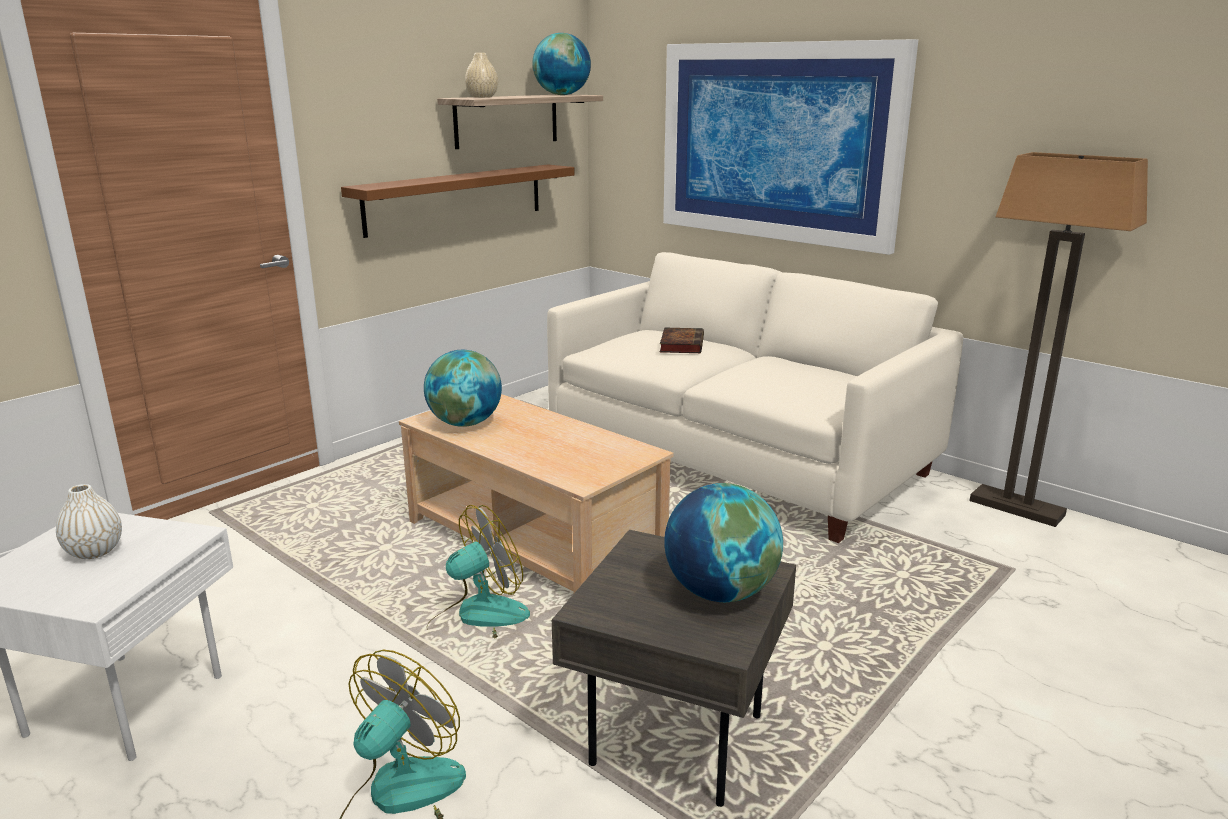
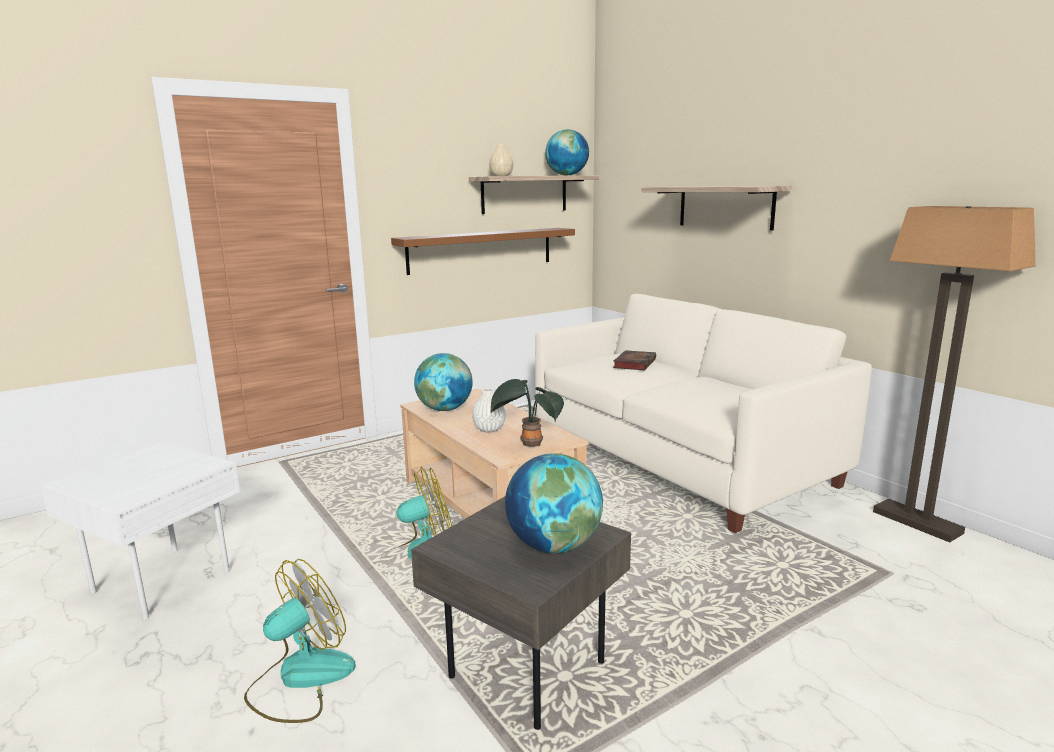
camera: 15 degrees right, 5 degrees down
(94, 551) = (146, 468): white vase -> white vase (489, 429)
(604, 463) = (529, 444): none -> potted plant
(777, 142) = (725, 207): picture -> shelf

